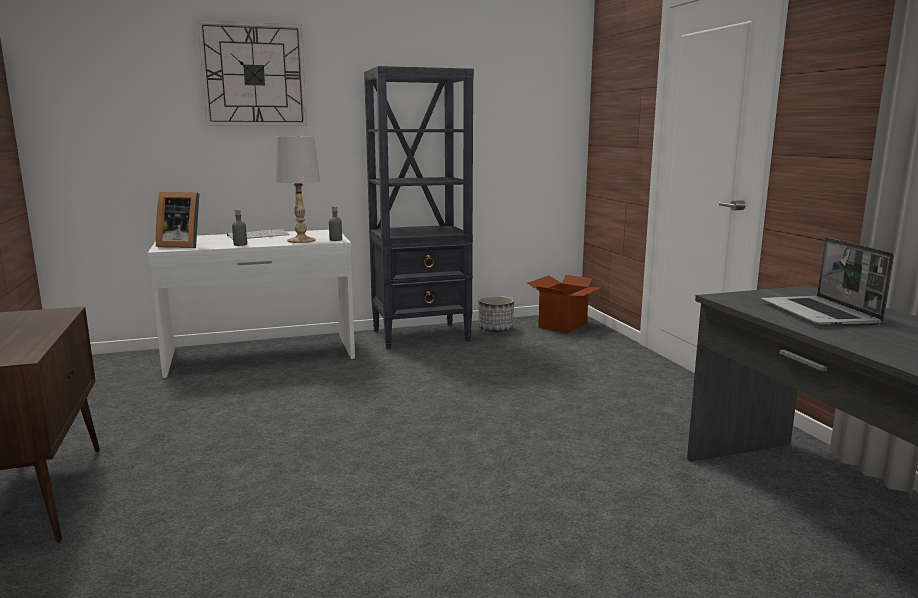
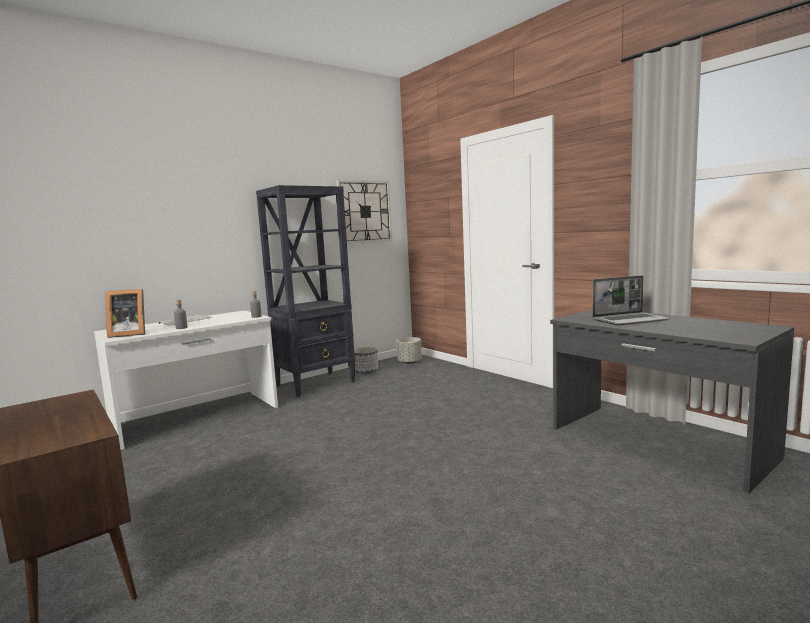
camera: 20 degrees left, 5 degrees down
(254, 75) = (170, 194): wall clock -> wall clock (364, 211)
(301, 240) = (228, 320): white table lamp -> none
(563, 325) = (410, 362): cardboard box -> grey planter
(820, 313) = (630, 320): laptop -> laptop turned 75 degrees counterclockwise

